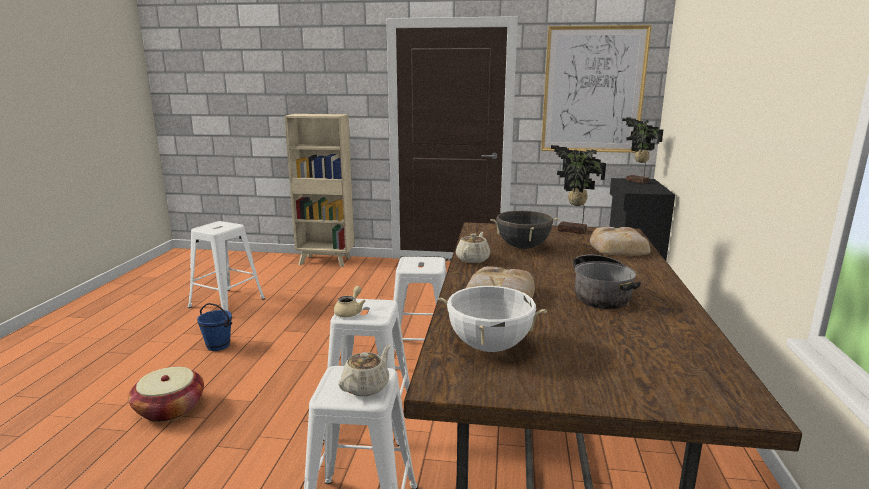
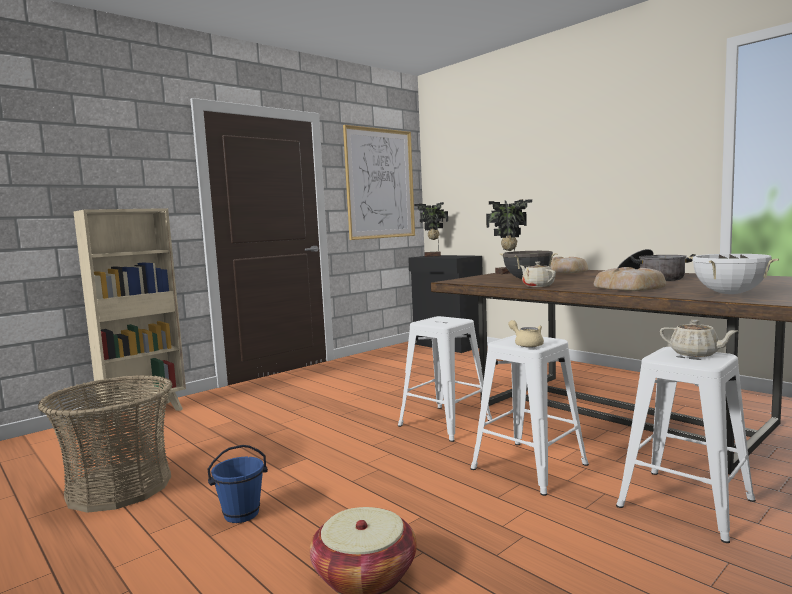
camera: 50 degrees left, 10 degrees down
(227, 302) = (119, 487): white stool -> basket
(366, 386) = (695, 354): beige teapot -> beige teapot turned 150 degrees clockwise

